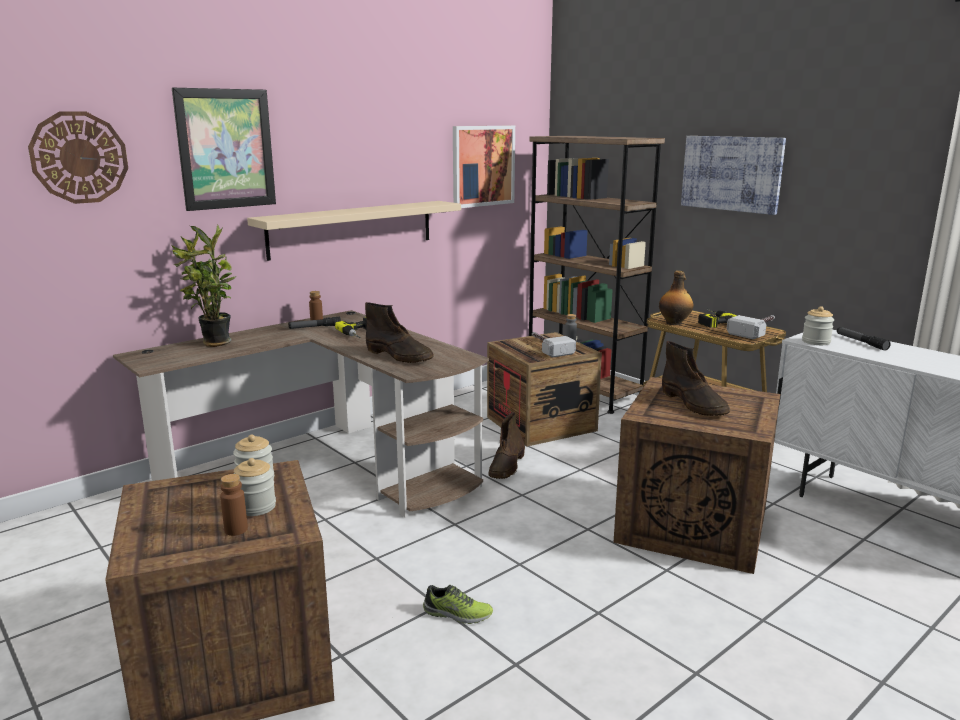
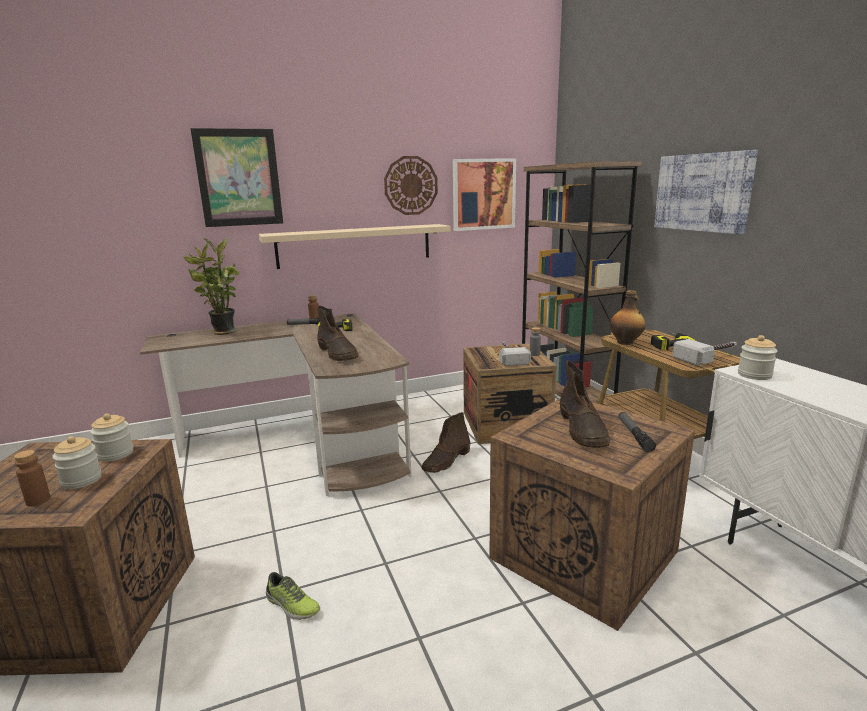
camera: 20 degrees right, 0 degrees up
(79, 157) = (116, 184): wall clock -> wall clock (411, 185)
(861, 342) = (814, 380): flashlight -> flashlight (634, 435)

